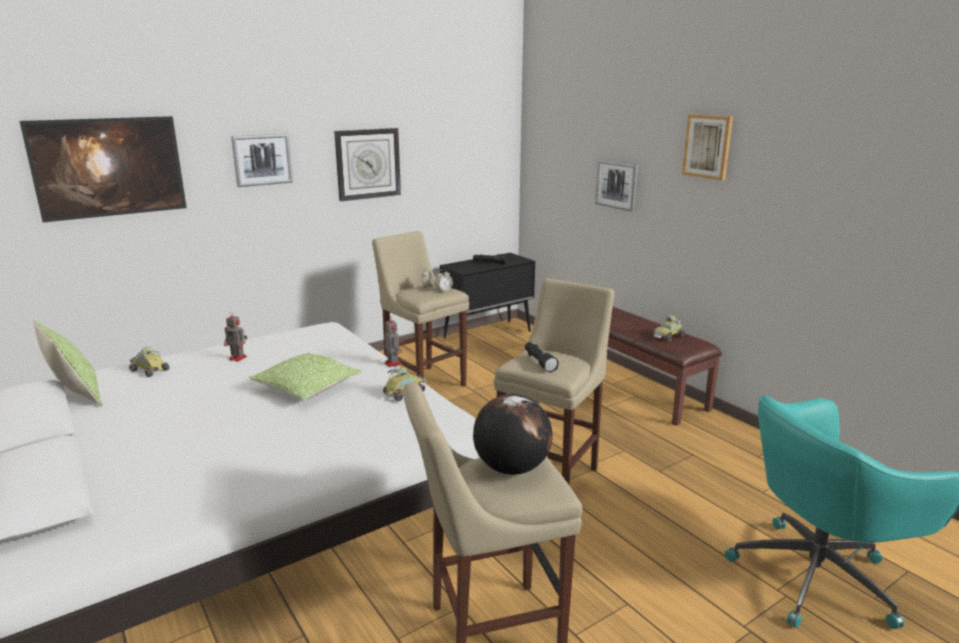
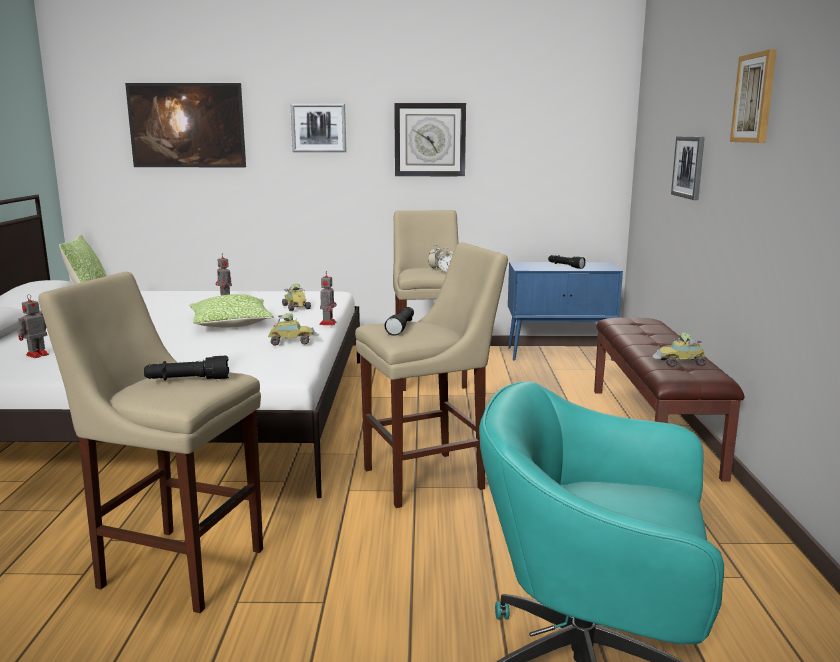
camera: 35 degrees right, 5 degrees down
(148, 370) = (157, 295): toy car -> toy car (295, 307)
(178, 486) = (36, 355): none -> toy robot
(488, 334) = (560, 354): black cabinet -> blue cabinet
(511, 468) = (187, 380): globe -> black flashlight

